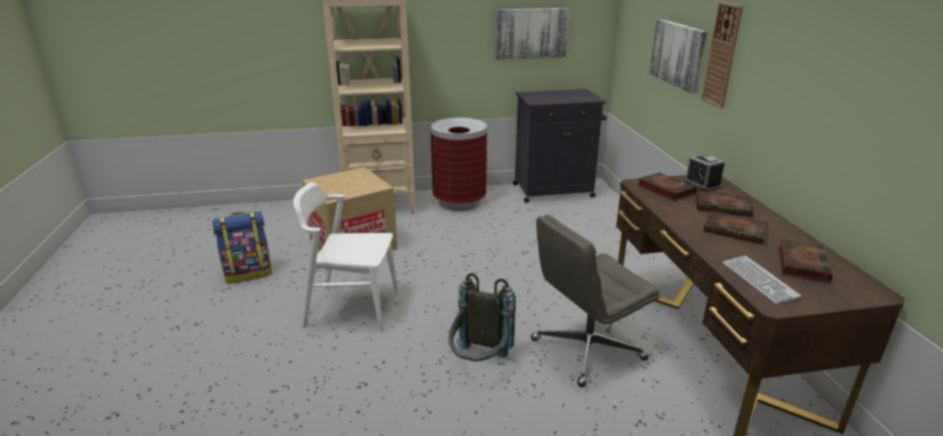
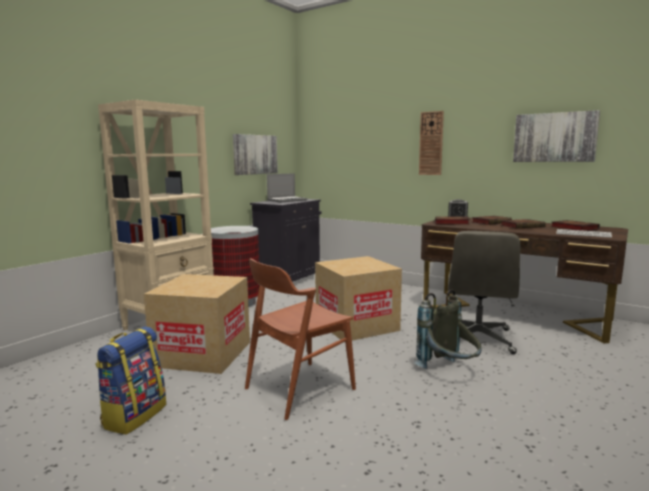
camera: 45 degrees left, 15 degrees down
(352, 308) = (299, 388): white chair -> brown chair
(506, 273) = (356, 325): none -> cardboard box
(563, 95) = (287, 200): none -> laptop
(678, 54) = (383, 153): picture -> picture (554, 137)

